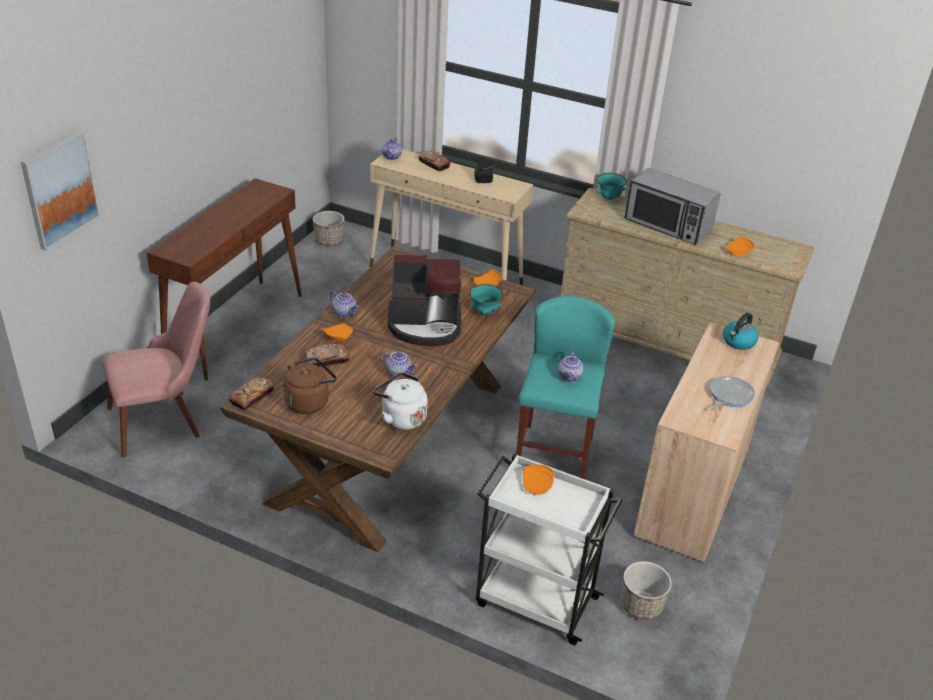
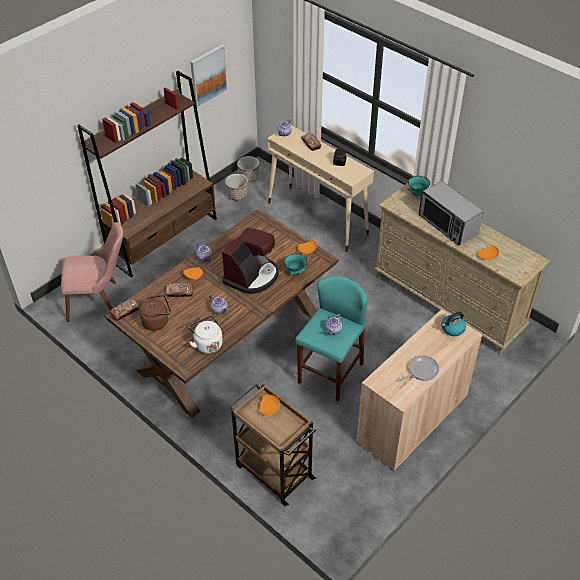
camera: 20 degrees right, 10 degrees up
(60, 189) = (34, 162): picture -> picture (208, 75)
(235, 327) = (163, 238): brown console table -> brown bookcase
(425, 325) = (252, 276): coffee machine -> coffee machine turned 75 degrees counterclockwise
(534, 600) = (273, 471): white cart -> brown cart
(641, 605) = (339, 490): planter -> planter (237, 195)

